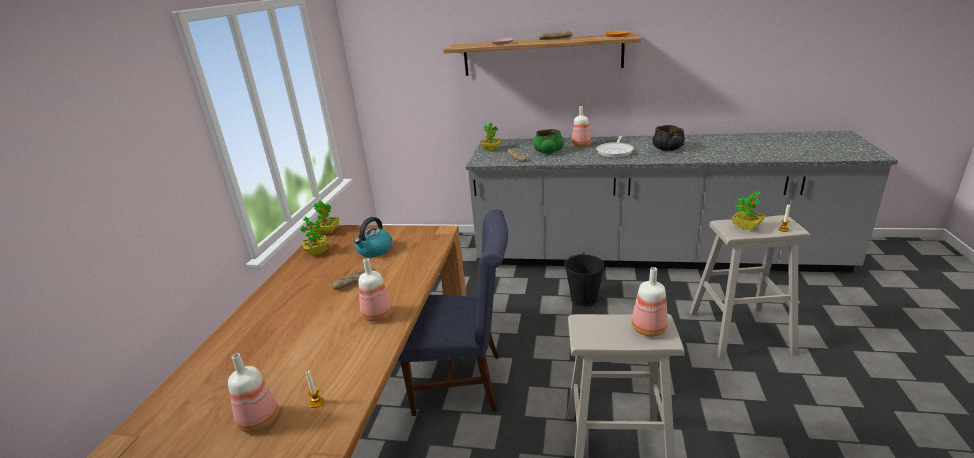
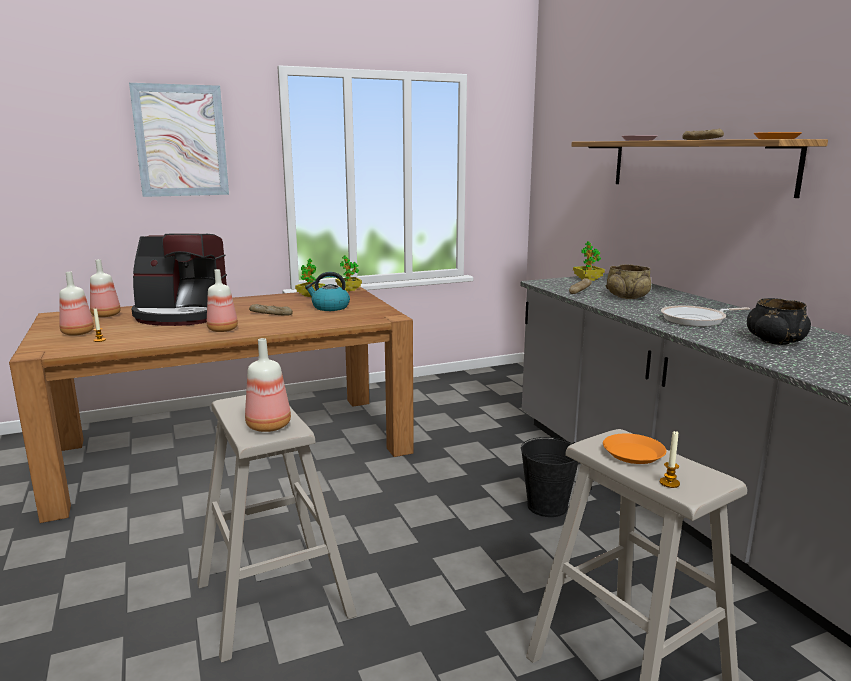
camera: 55 degrees right, 10 degrees down
(111, 136) = (181, 141): none -> picture
(284, 334) = (182, 315): none -> coffee machine
(465, 382) = (323, 478): blue chair -> none
(548, 152) = (627, 297): green bowl -> beige bowl
(580, 145) = (684, 304): bottle -> bottle (107, 315)
(746, 227) = (633, 453): potted plant -> orange plate

